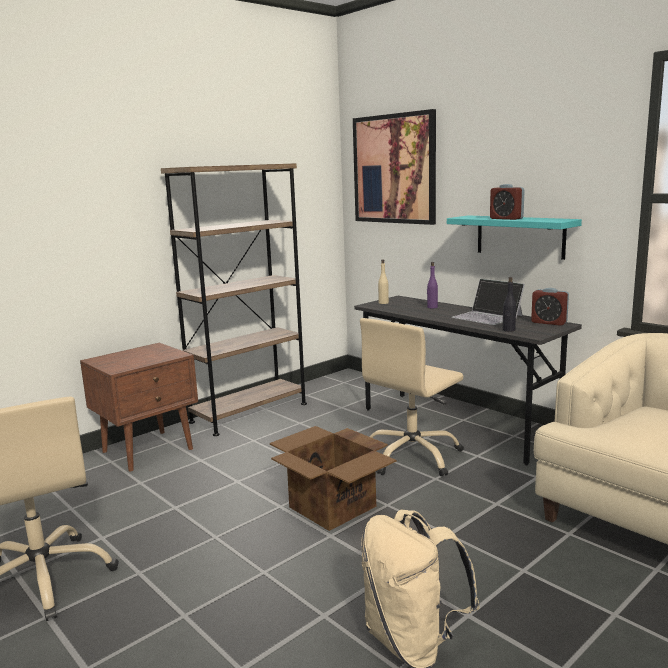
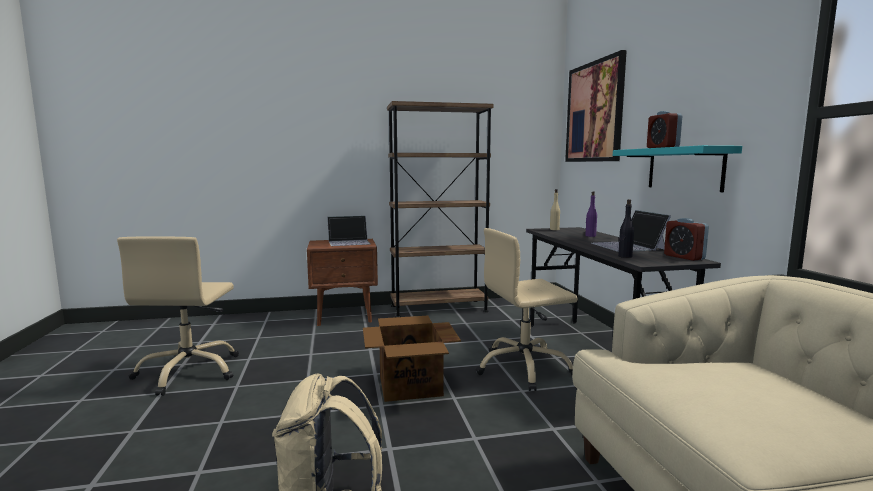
camera: 30 degrees right, 5 degrees down
(143, 353) = (349, 242): none -> laptop

